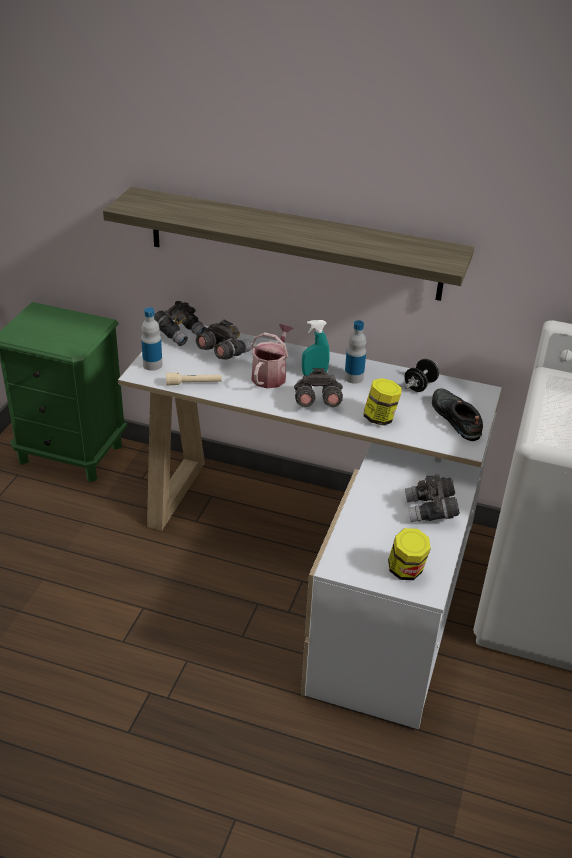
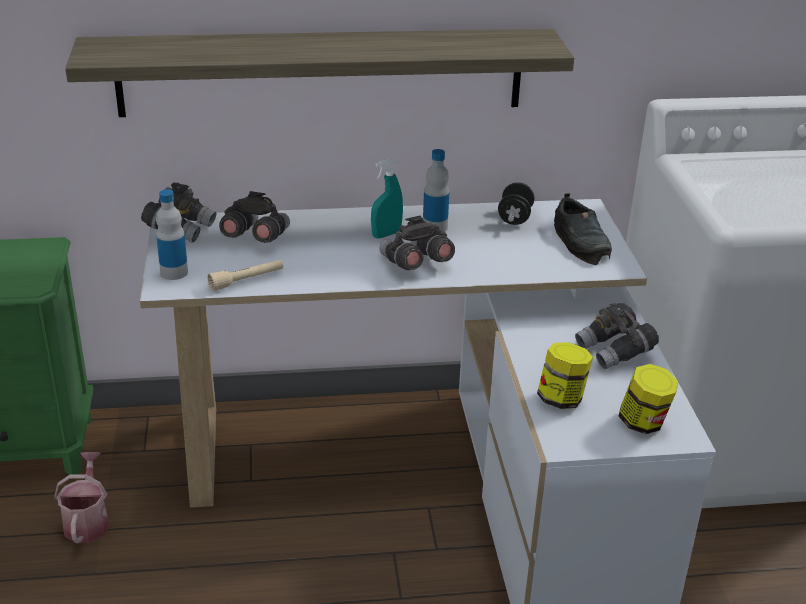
camera: 25 degrees left, 5 degrees down
(271, 375) = (335, 247): watering can -> watering can (87, 520)
(380, 418) = (501, 262): jar -> jar (561, 399)
(455, 418) = (581, 241): black shoe -> black shoe turned 150 degrees counterclockwise

